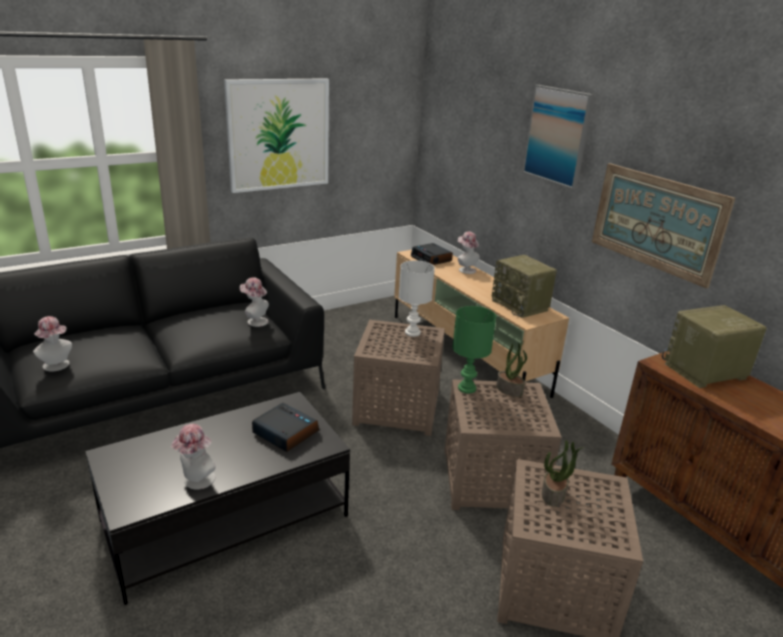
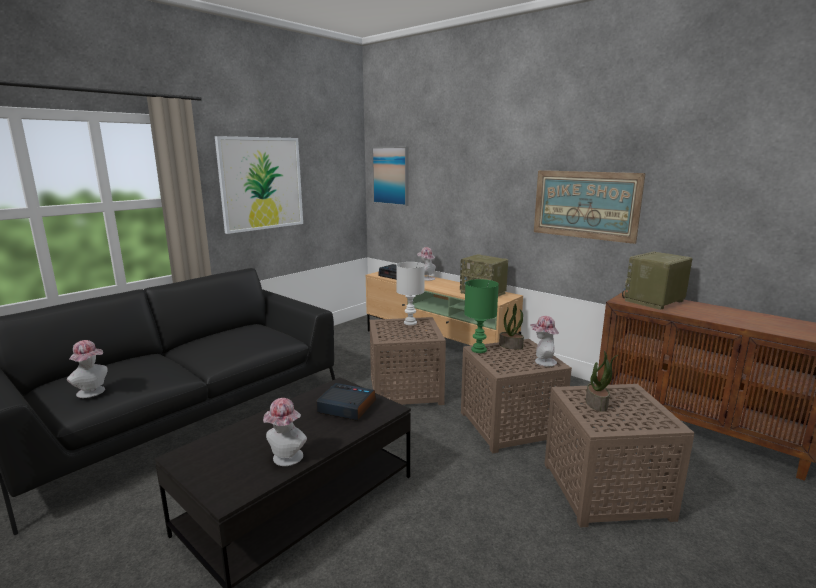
camera: 15 degrees left, 10 degrees down
(255, 321) = (272, 333): hat -> hat (542, 361)
(557, 136) = (492, 159): picture -> picture (391, 176)

